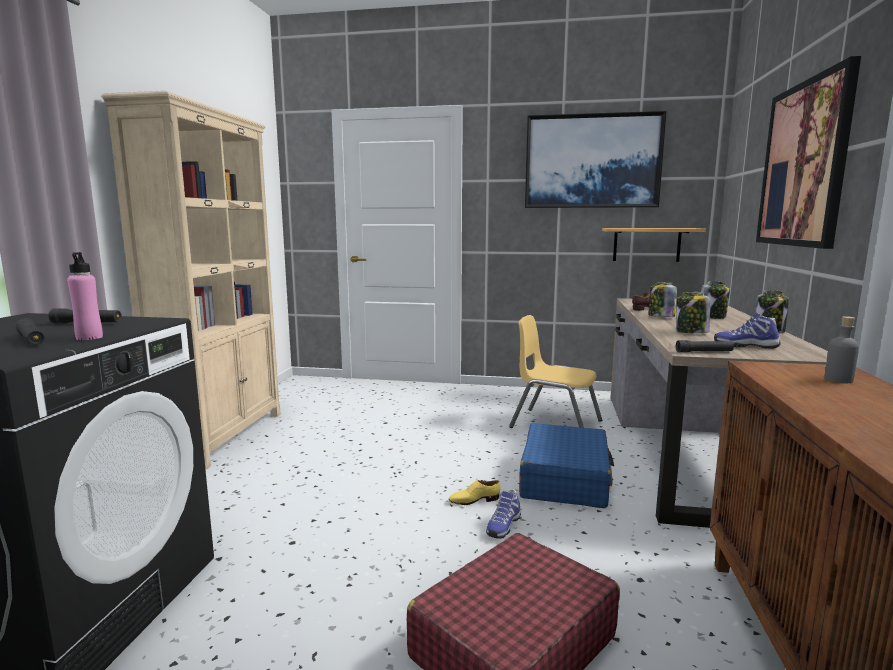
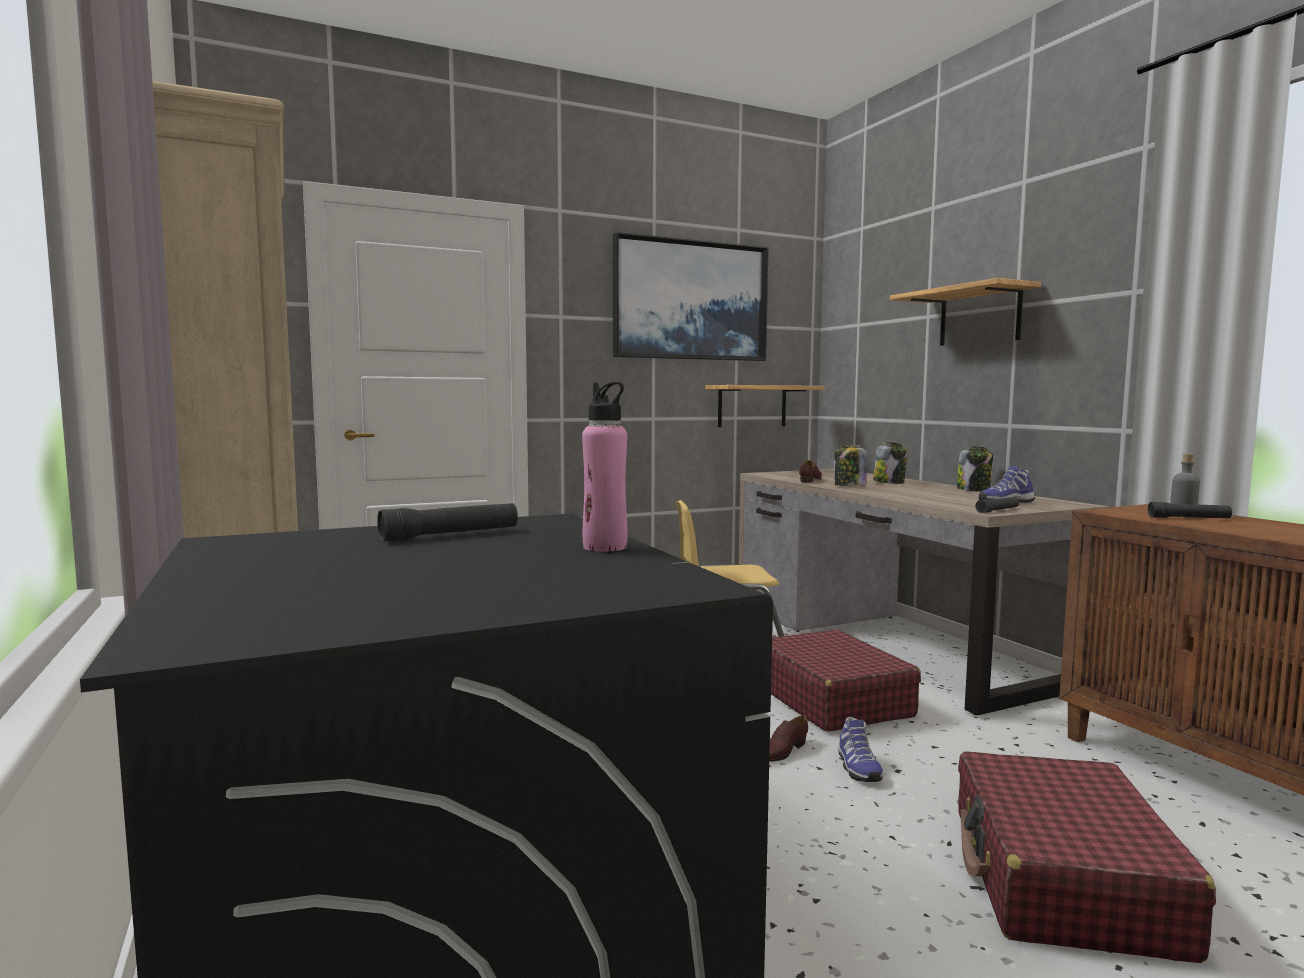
camera: 35 degrees left, 5 degrees down
(32, 340) = (529, 562): black flashlight -> black flashlight (1189, 518)
(474, 500) = (783, 751): yellow shoe -> brown shoe
(565, 479) = (831, 700): blue suitcase -> red suitcase
(691, 332) = (926, 496): jar -> none
(803, 164) = (979, 316): picture -> shelf

